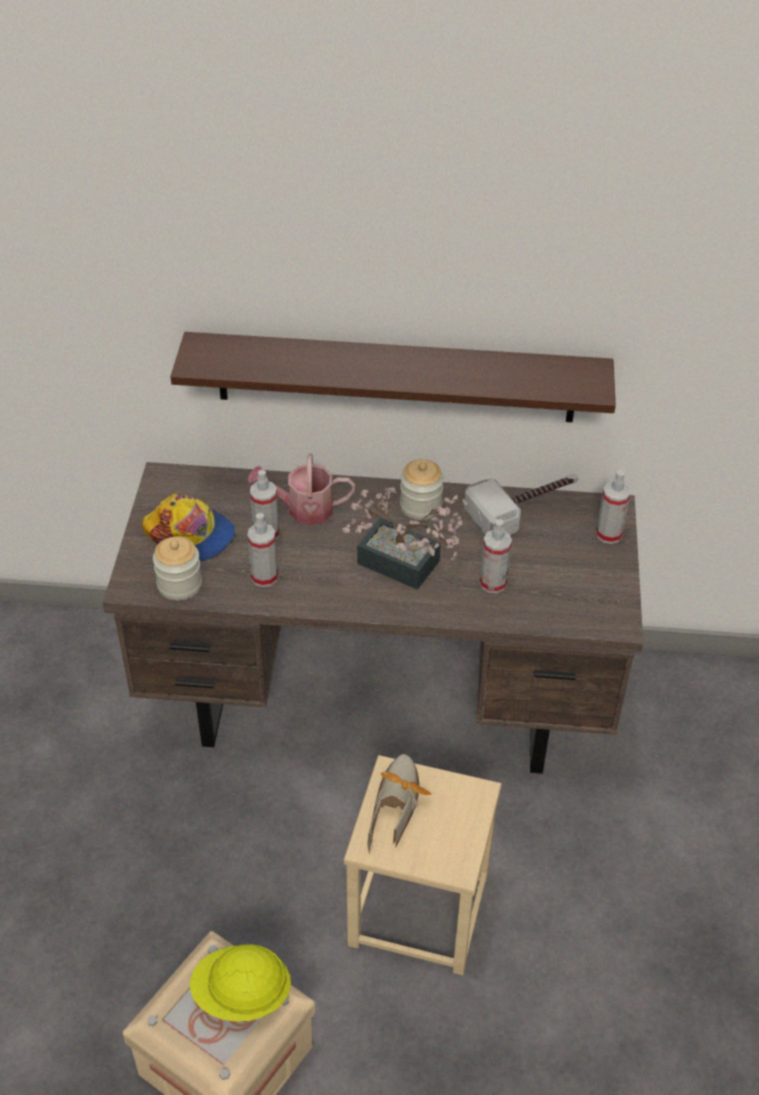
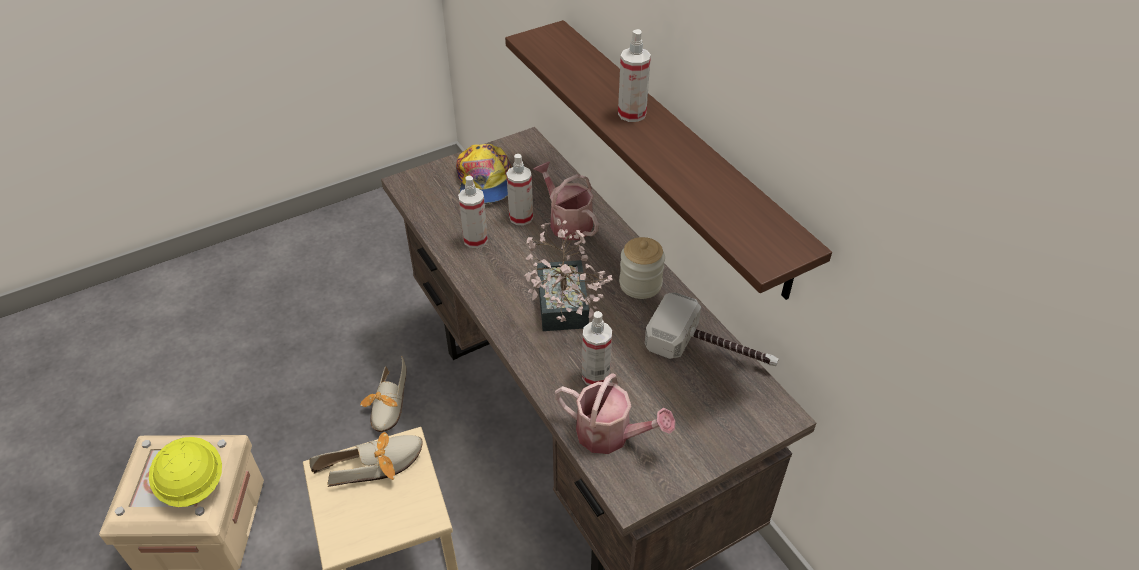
camera: 55 degrees right, 0 degrees up
(179, 585) = (429, 203): jar -> none
(222, 828) = (388, 406): none -> shoe
(557, 605) = (611, 435): none -> watering can
(609, 534) = (741, 428): spray bottle -> spray bottle (632, 114)

